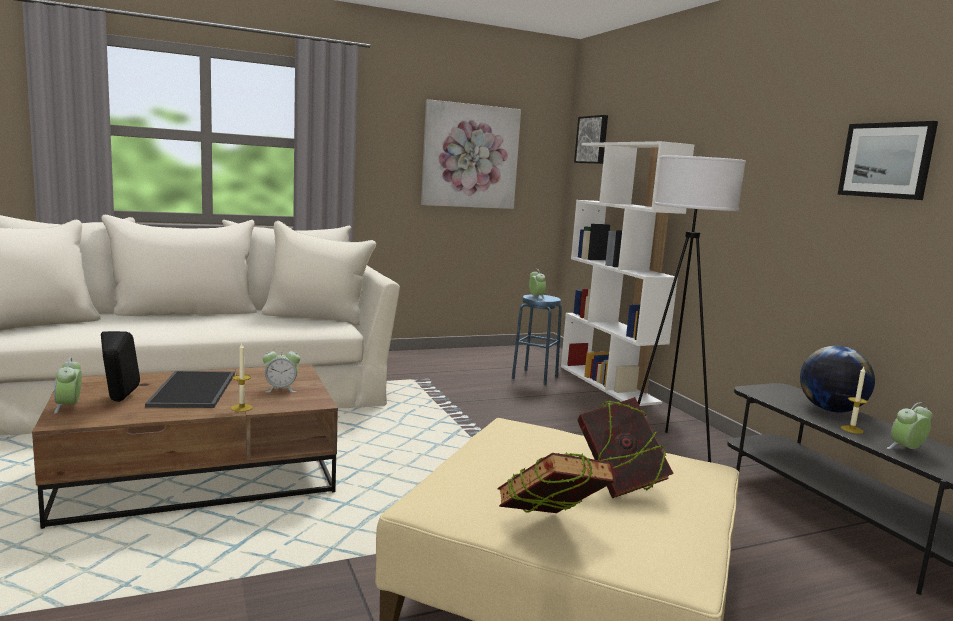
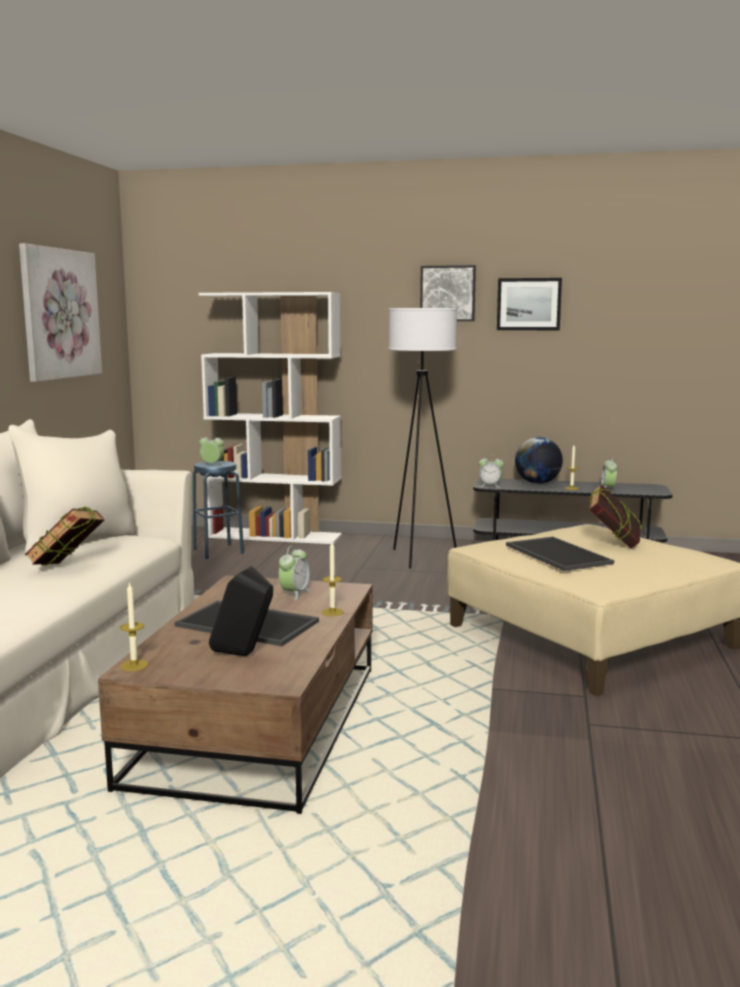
camera: 55 degrees left, 0 degrees up
(69, 407) = (234, 677): alarm clock -> alarm clock (490, 486)
(87, 380) = (134, 665): none -> candle
(514, 459) = (555, 554): none -> tray
(550, 530) = (663, 567): book -> book (68, 569)
(592, 140) = (171, 287): picture -> picture (448, 293)

